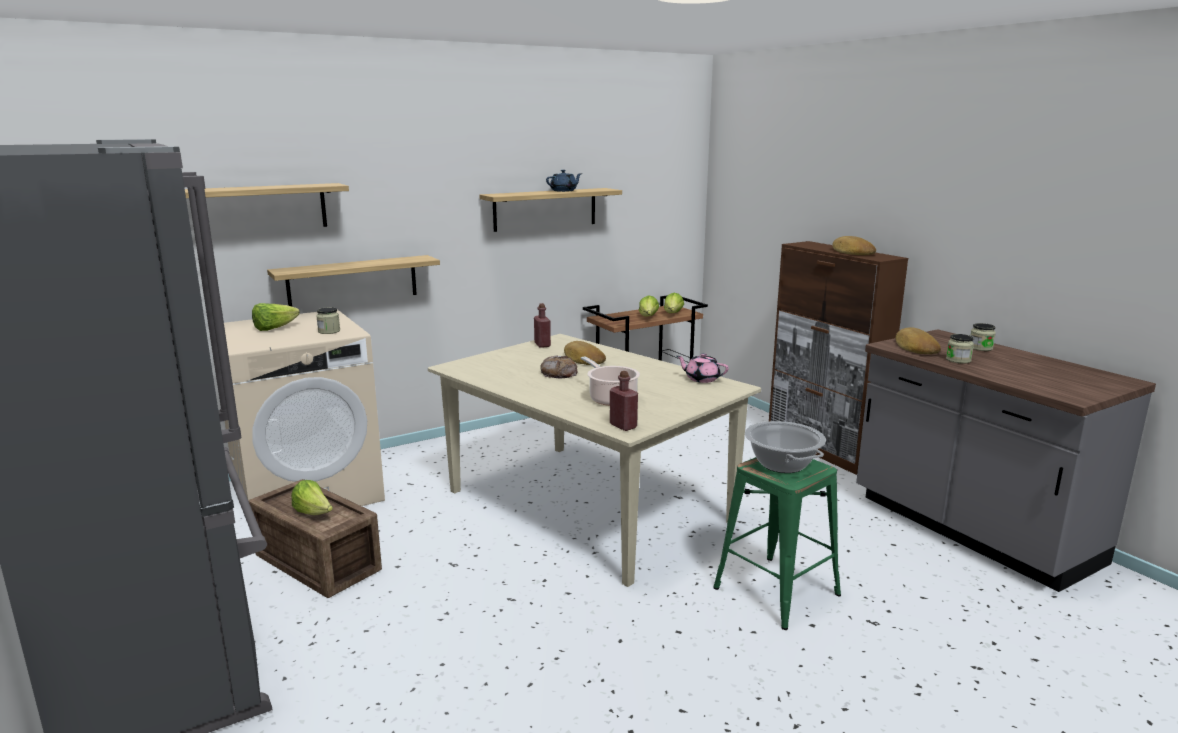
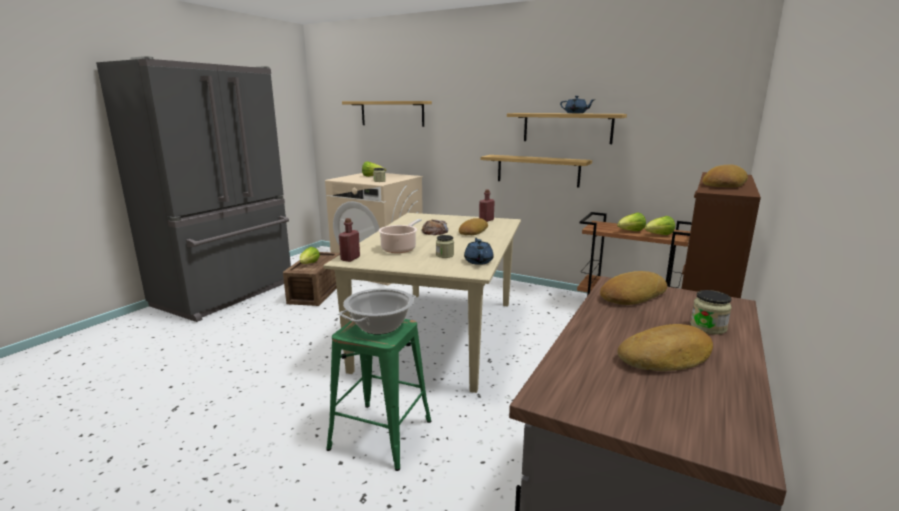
camera: 60 degrees right, 0 degrees up
(353, 281) = (435, 161): shelf -> shelf (537, 170)
(701, 379) = (478, 261): pink teapot -> blue teapot
(958, 360) = (617, 318): jar -> jar (445, 255)
(1023, 365) = (666, 357): none -> bread

